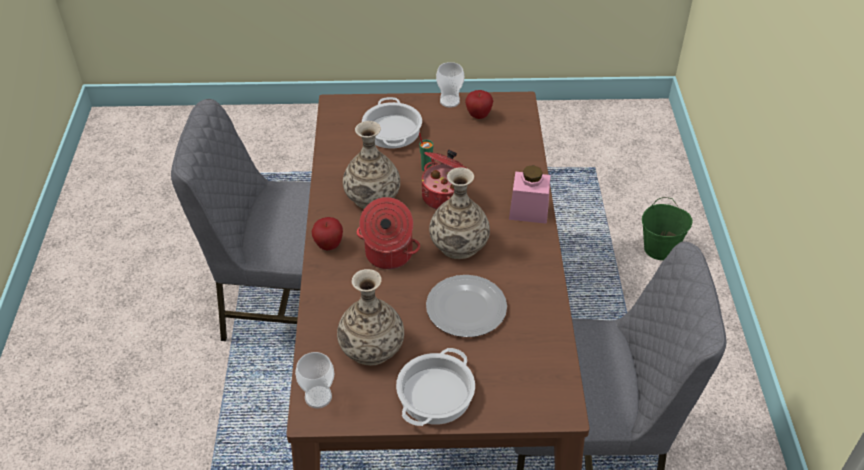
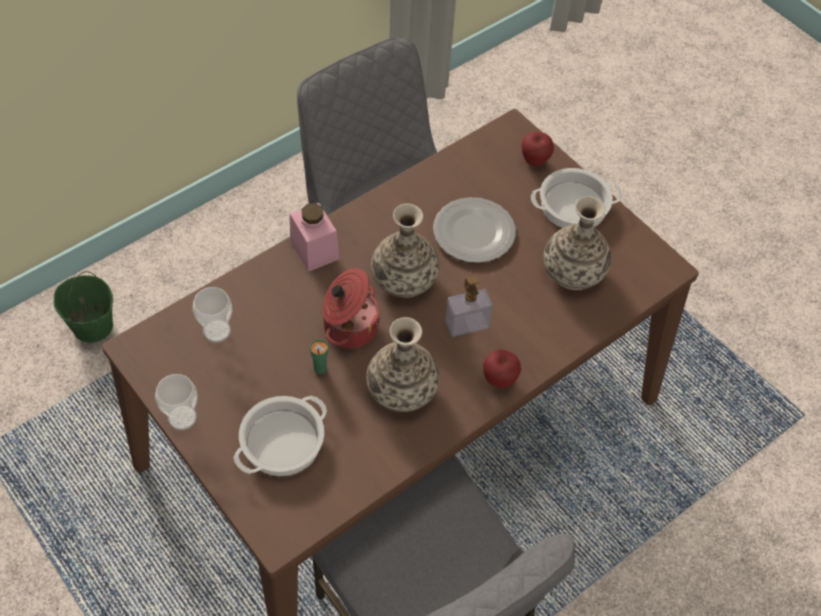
camera: 130 degrees left, 10 degrees up
(318, 397) = (650, 275): cup -> cup (217, 331)
(388, 254) = (466, 324): cooking pot -> soap dispenser
(478, 115) = (190, 373): apple -> apple (534, 161)

